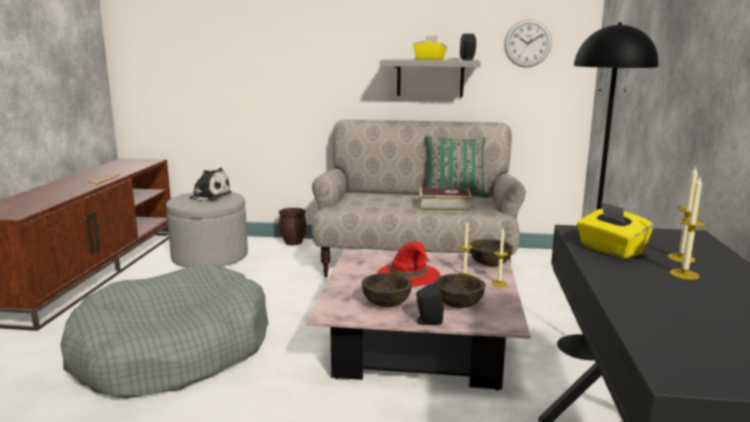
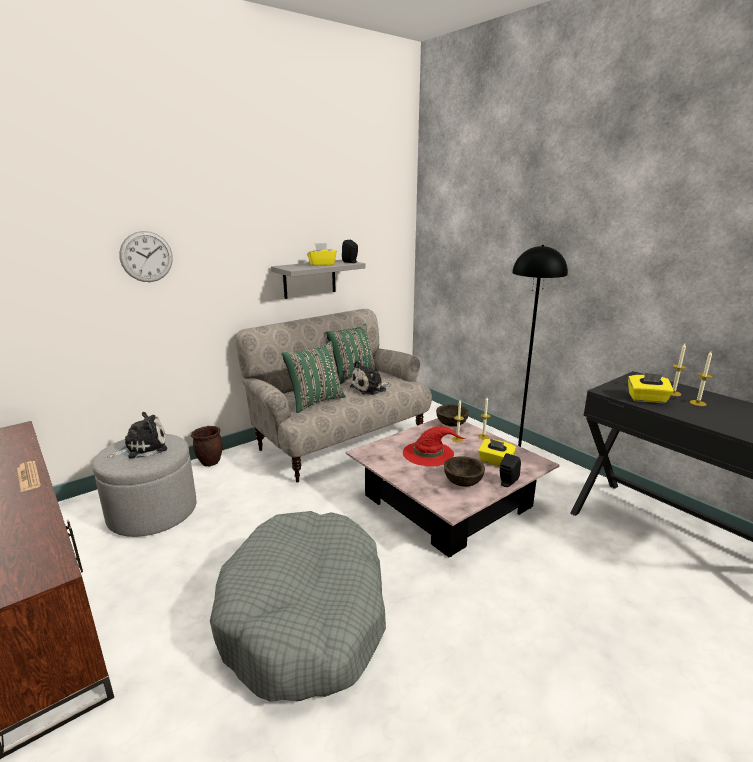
camera: 45 degrees left, 5 degrees up
(372, 202) = (315, 402): none -> green pillow
(444, 207) = (370, 388): book -> plush toy
(459, 304) = (495, 462): brown bowl -> yellow tissue box
(527, 43) = (375, 243): wall clock -> wall clock (146, 256)

